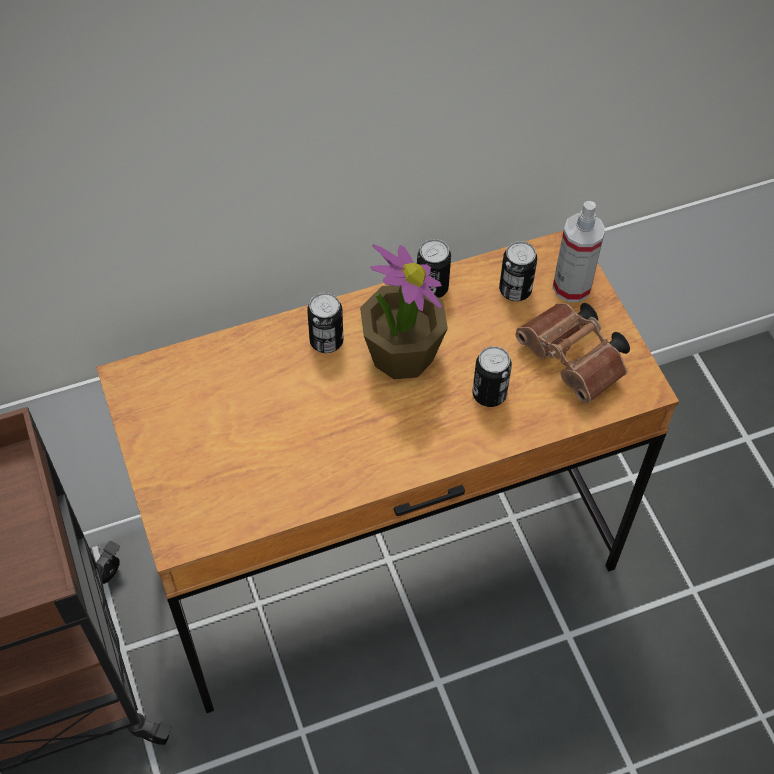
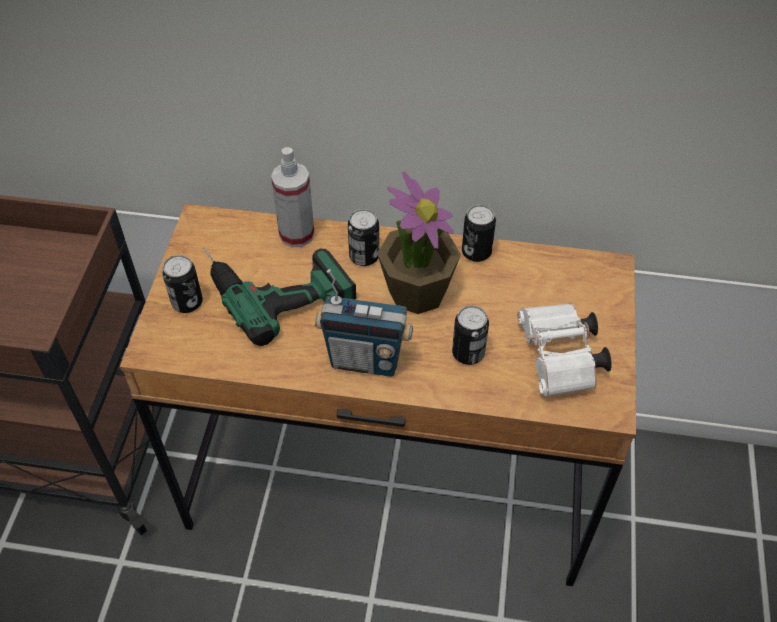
camera: 30 degrees right, 5 degrees down
(254, 410) = (273, 282): none -> power drill
(399, 446) = (365, 360): none -> radio
(515, 290) = (546, 282): can -> can (187, 302)
(572, 287) = (597, 300): spray bottle -> spray bottle (296, 234)
(574, 362) = (560, 360): brown binoculars -> white binoculars

